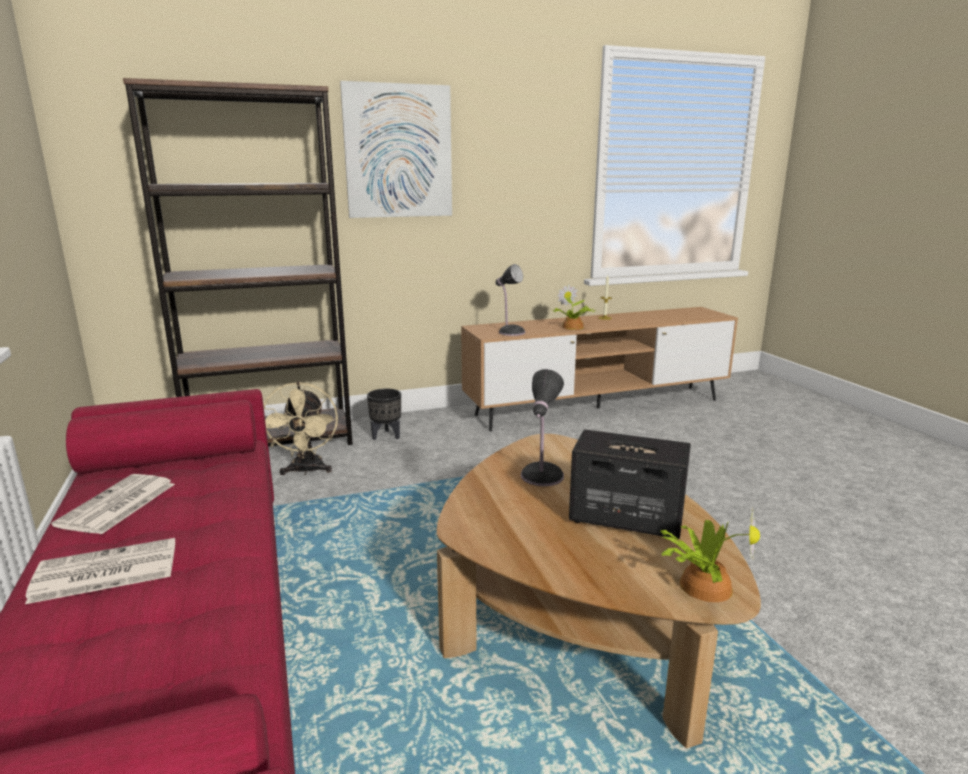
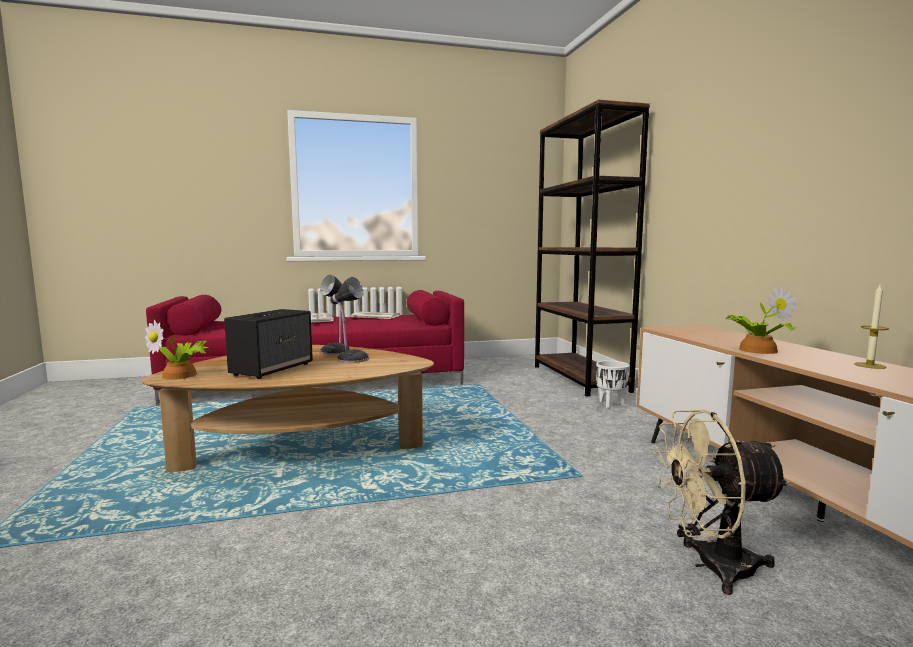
camera: 95 degrees right, 10 degrees down
(306, 471) = (532, 388): beige fan -> beige fan (711, 566)
(386, 436) = (611, 405): black planter -> white planter
(398, 152) = (701, 137): picture -> none
(510, 332) = (689, 333): table lamp -> table lamp (337, 351)

